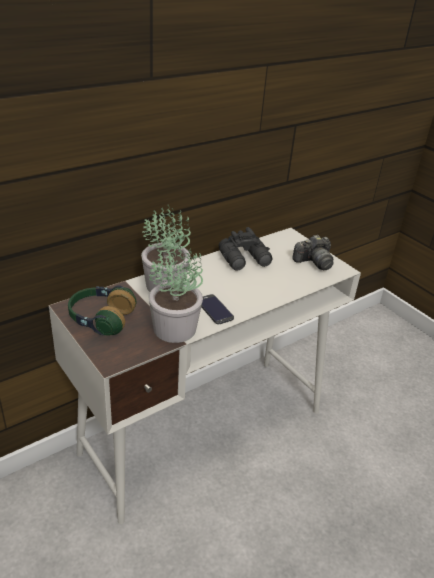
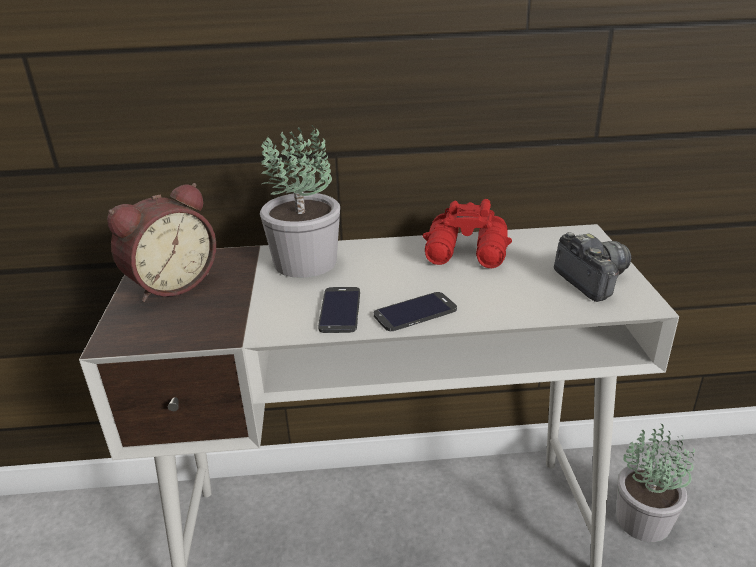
camera: 35 degrees right, 5 degrees down
(100, 319) = (171, 284): headphones -> alarm clock
(175, 328) = (252, 321): potted plant -> potted plant (644, 520)
(245, 259) = (468, 253): black binoculars -> red binoculars
(252, 300) = (415, 312): none -> phone
(314, 262) = (591, 280): camera -> camera turned 120 degrees counterclockwise

